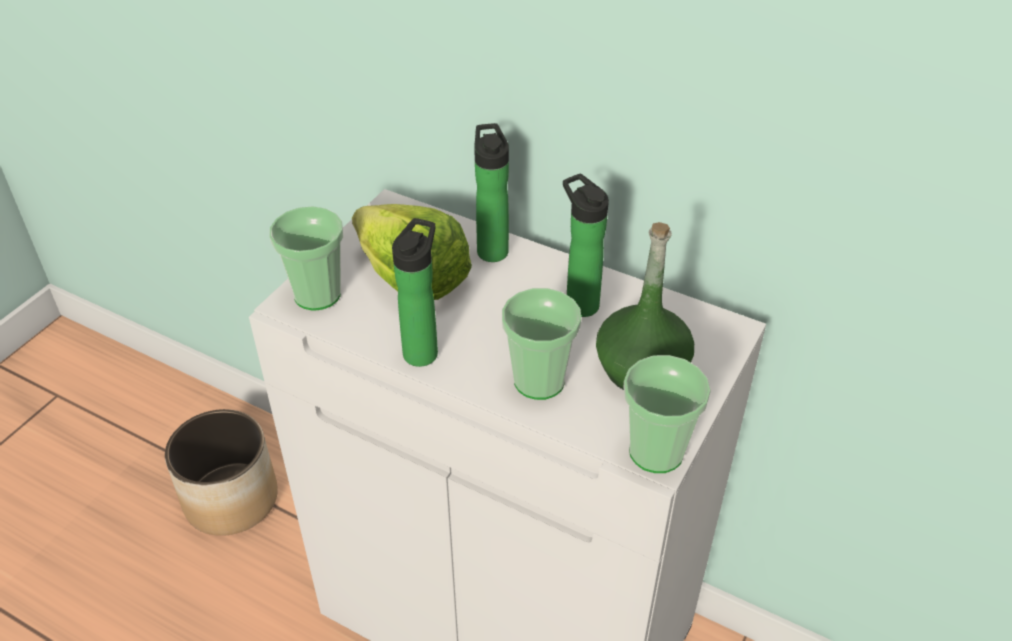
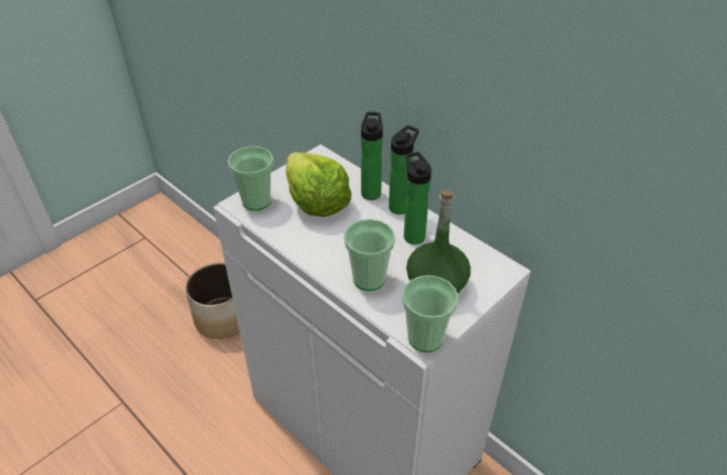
camera: 15 degrees right, 0 degrees up
(422, 350) = (305, 246): bottle -> bottle (401, 206)

